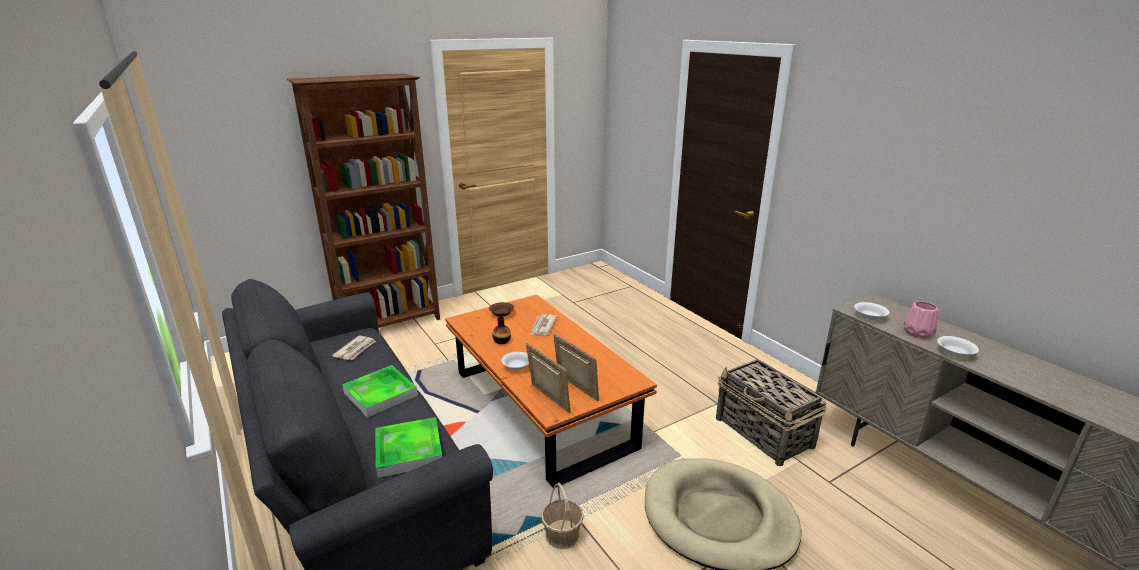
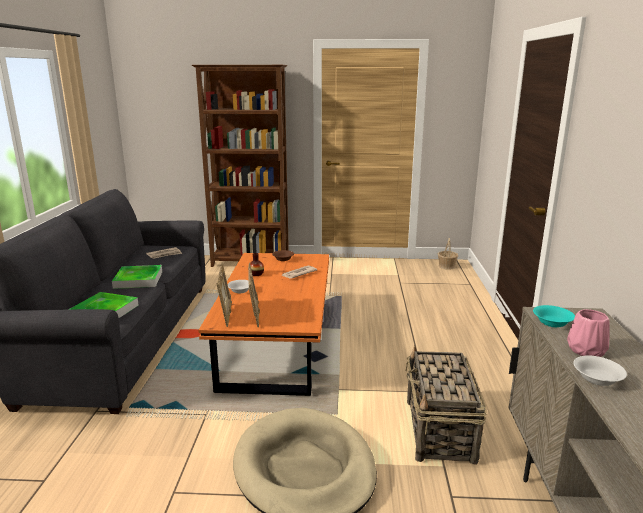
camera: 35 degrees right, 5 degrees down
(562, 534) = (182, 422): basket -> basket (447, 266)
(869, 317) = (551, 323): white bowl -> turquoise bowl

